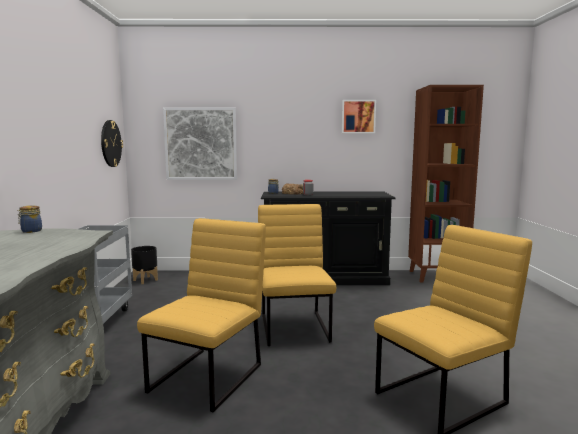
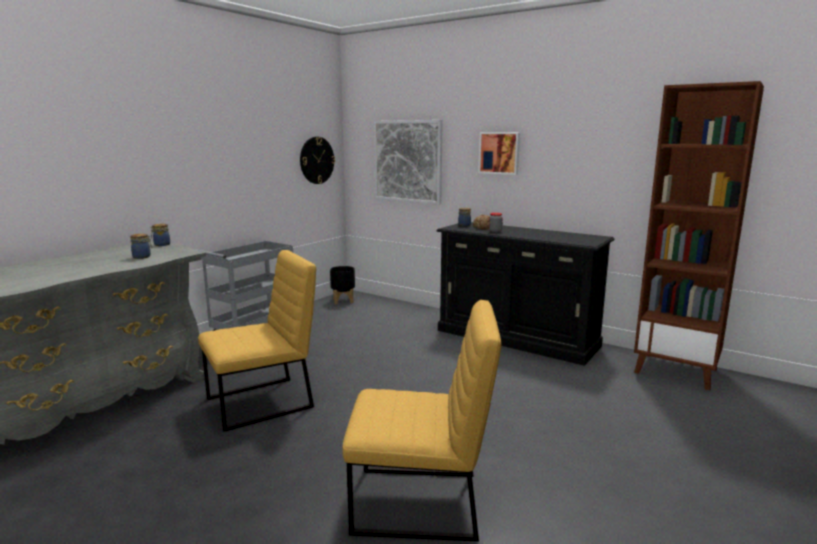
camera: 35 degrees right, 5 degrees up
(49, 242) = (142, 257): none -> jar
(294, 327) = (397, 382): yellow chair -> none
(358, 116) = (587, 130): picture -> picture (499, 153)

